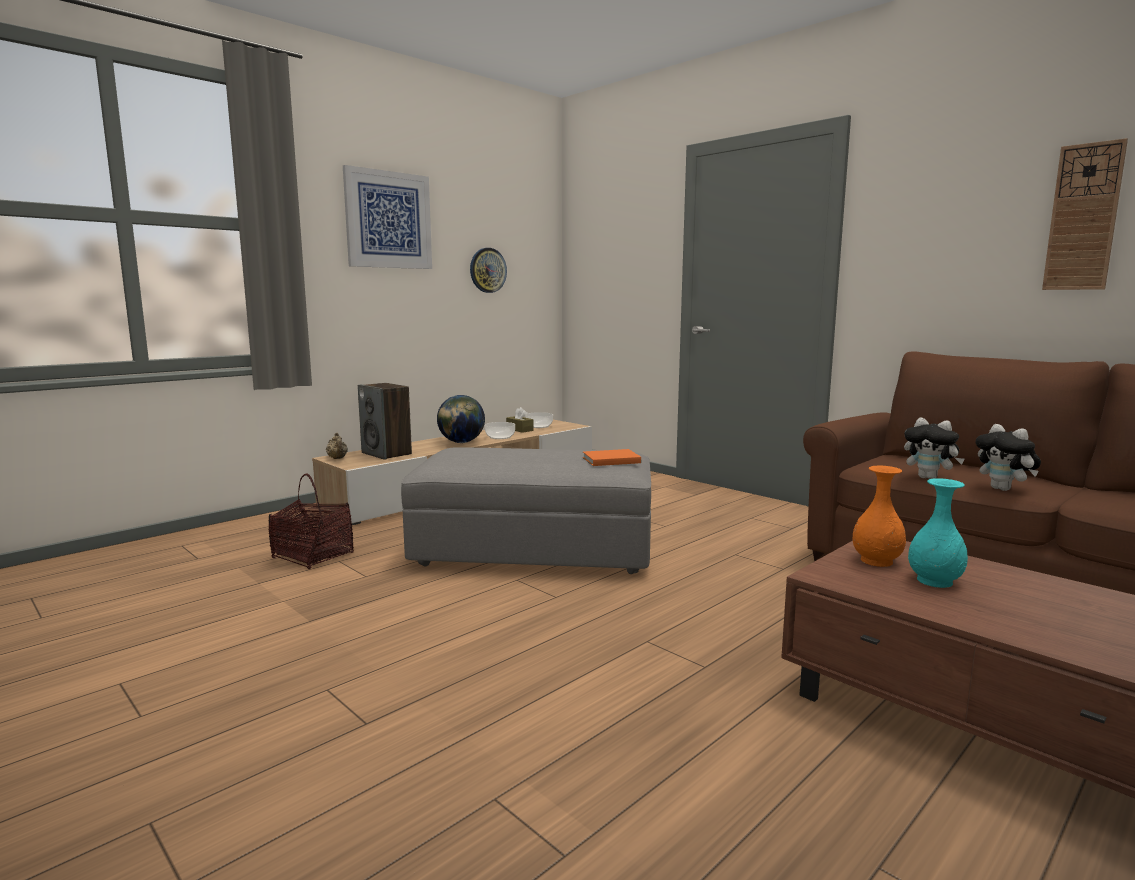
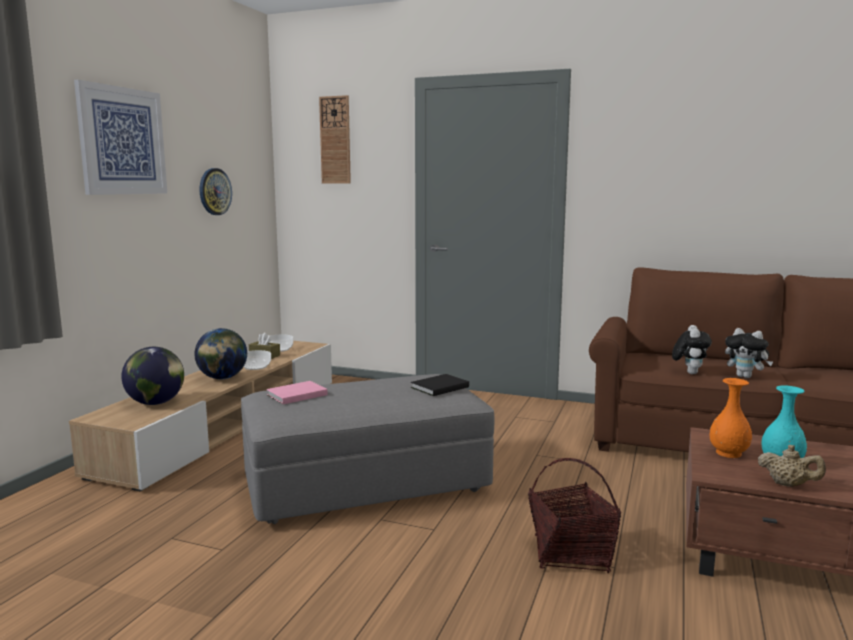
camera: 25 degrees left, 0 degrees up
(313, 556) = (134, 538): basket -> basket (571, 554)
(337, 458) = (104, 417): beige teapot -> beige teapot (788, 485)
(387, 453) = (156, 403): speaker -> globe
(471, 452) = (295, 395): none -> pink book
(609, 460) = (438, 387): orange book -> black book
(929, 478) = (689, 372): plush toy -> plush toy turned 90 degrees counterclockwise
(1083, 217) = (752, 166): wall clock -> wall clock (335, 140)

